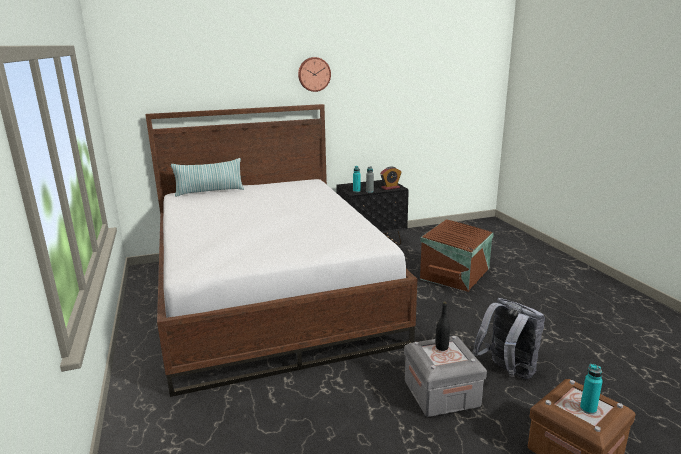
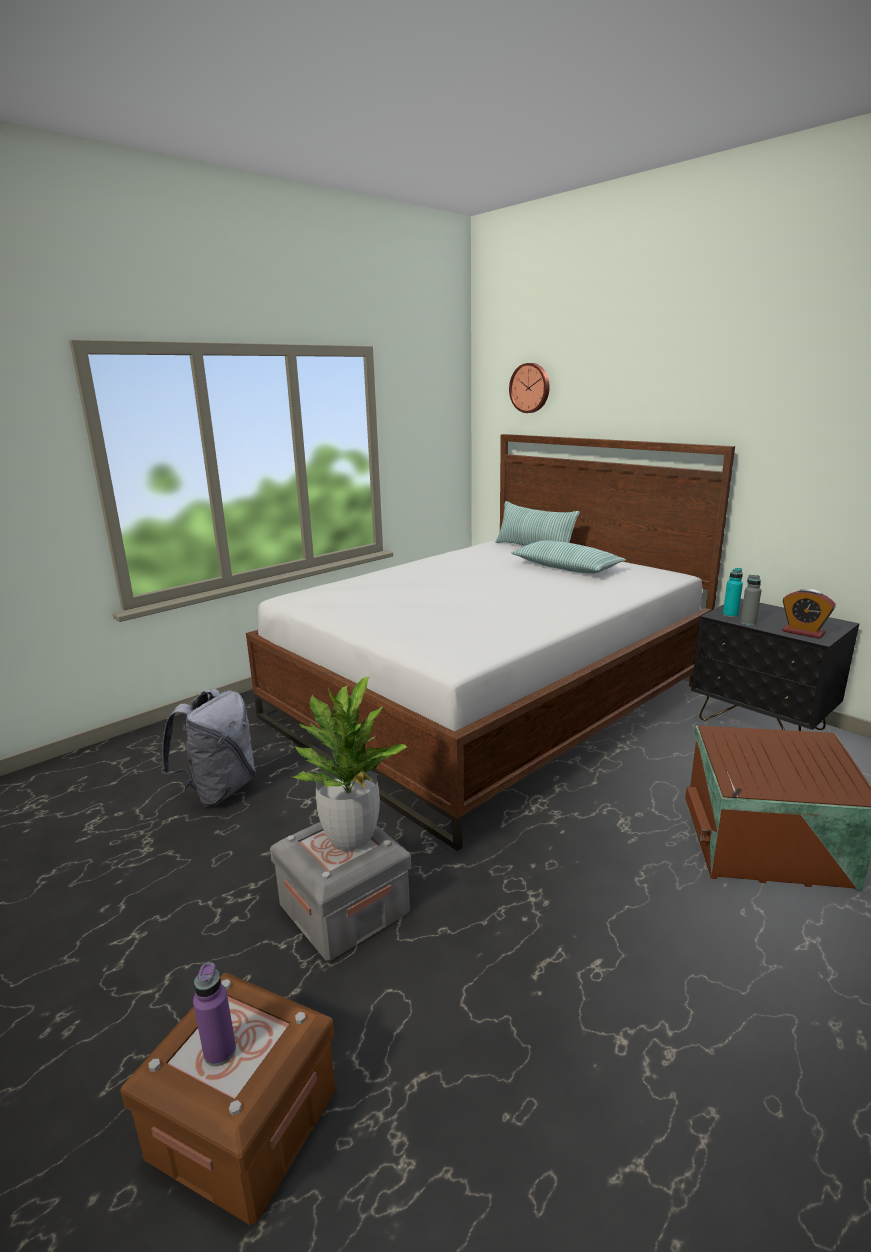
camera: 65 degrees right, 0 degrees up
(264, 194) = (566, 568): none -> pillow
(314, 74) = (731, 390): wall clock -> wall clock (530, 388)
(441, 347) = (351, 837): black bottle -> potted plant
(507, 372) = (449, 984): grey backpack -> grey backpack (219, 790)
(588, 409) = (220, 1051): turquoise bottle -> purple bottle

